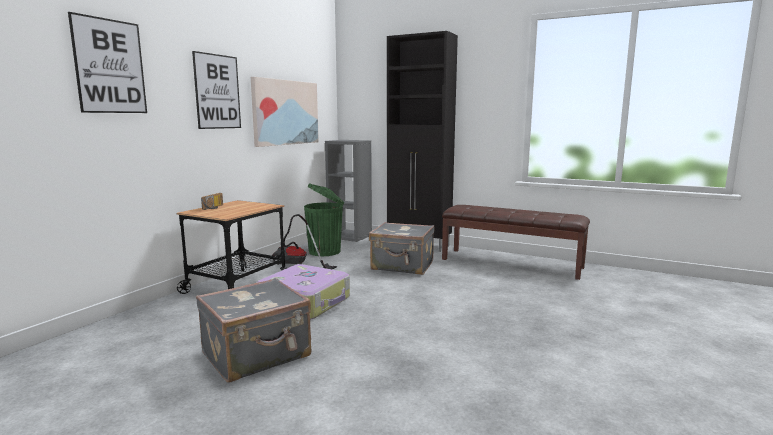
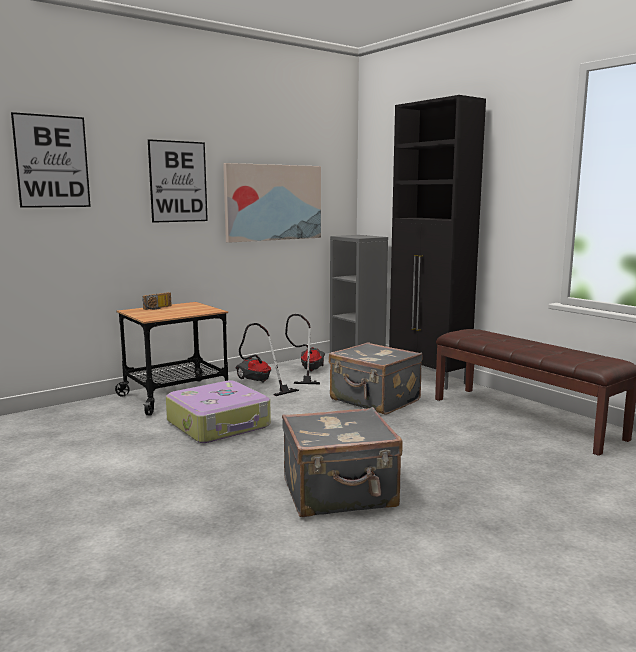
camera: 25 degrees right, 0 degrees up
(257, 355) = (114, 468): grey suitcase -> grey suitcase (340, 494)
(326, 251) = (308, 371): green trash can -> vacuum cleaner

